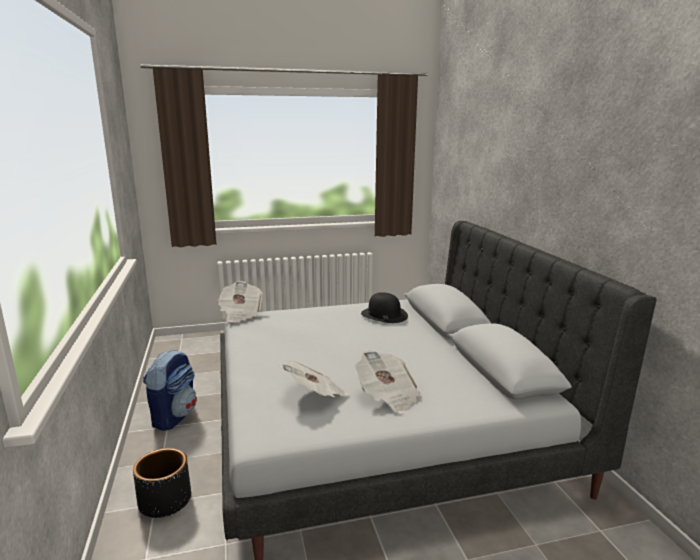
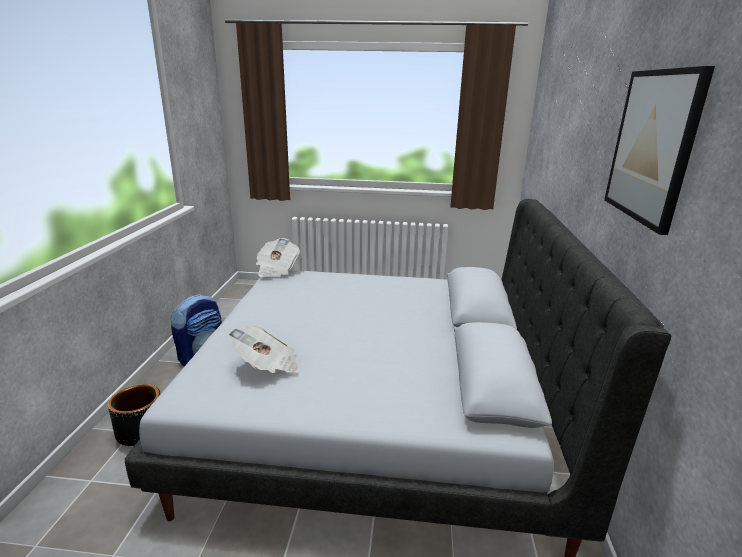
camera: 20 degrees right, 5 degrees up
(384, 315) = (412, 293): black hat -> none
(387, 396) = (336, 384): newspaper -> none
(599, 172) = (652, 146): none -> picture

